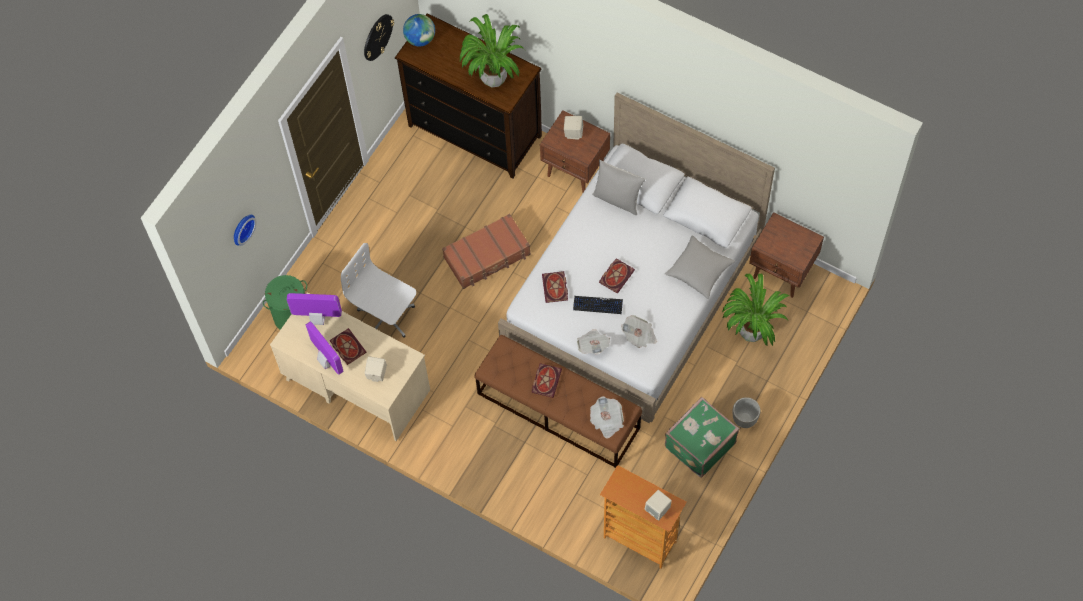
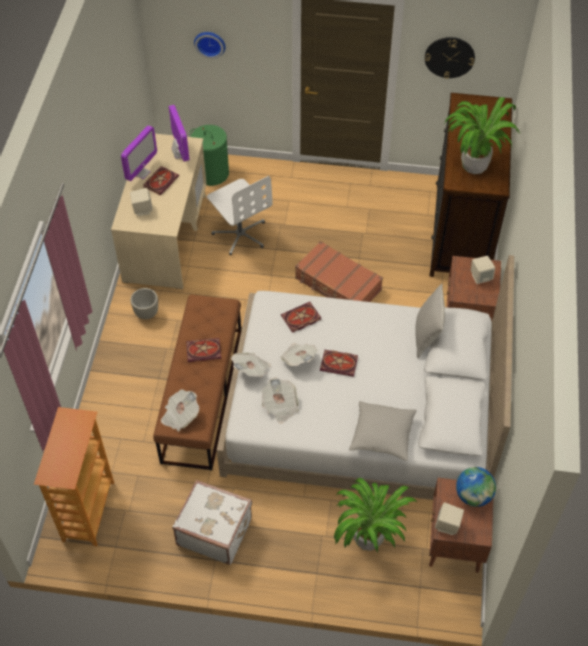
camera: 65 degrees right, 10 degrees down
(386, 317) = (240, 234): white office chair -> white office chair turned 135 degrees clockwise
(420, 39) = (481, 102): globe -> globe (473, 495)
(597, 305) = (298, 359): keyboard -> newspaper
(658, 509) = (56, 465): beige speaker -> beige speaker (447, 525)
(698, 444) = (214, 530): green suitcase -> white suitcase
(744, 419) = (261, 565): grey planter -> grey planter (146, 313)

